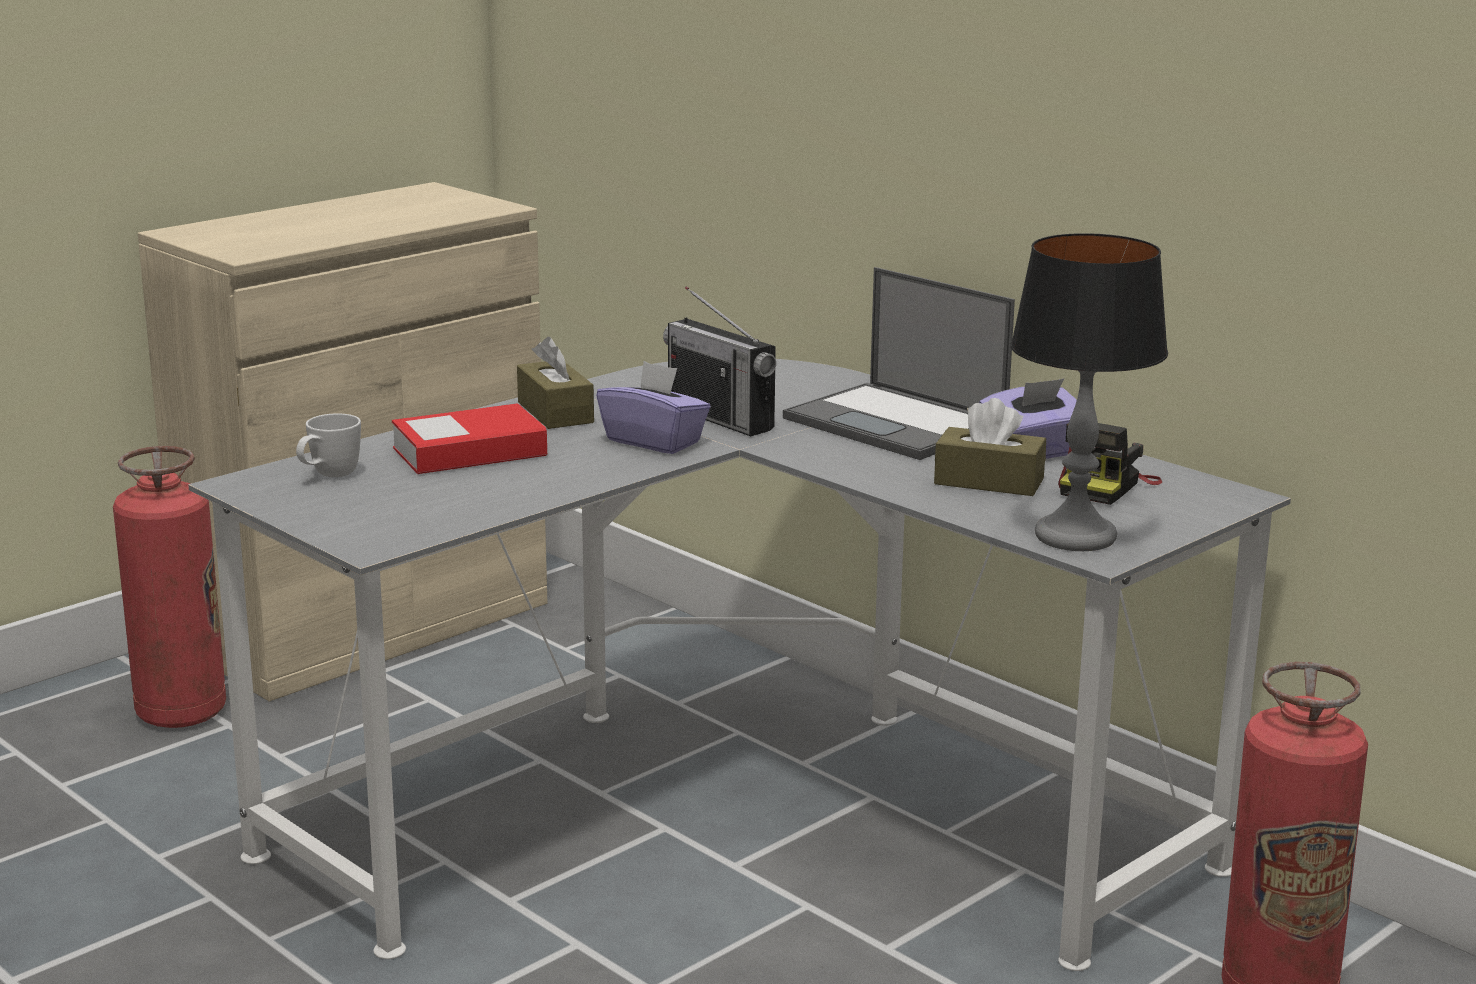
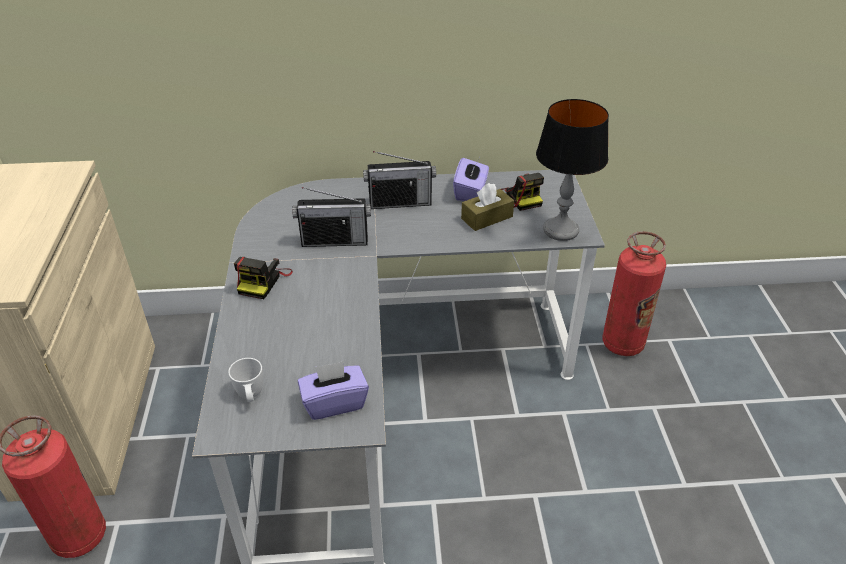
camera: 50 degrees left, 20 degrees up
(469, 452) = (280, 333): book -> none
(555, 412) = (263, 281): brown tissue box -> camera
(654, 441) = (338, 273): purple tissue box -> purple tissue box (334, 402)
(898, 423) = (400, 203): laptop -> radio

